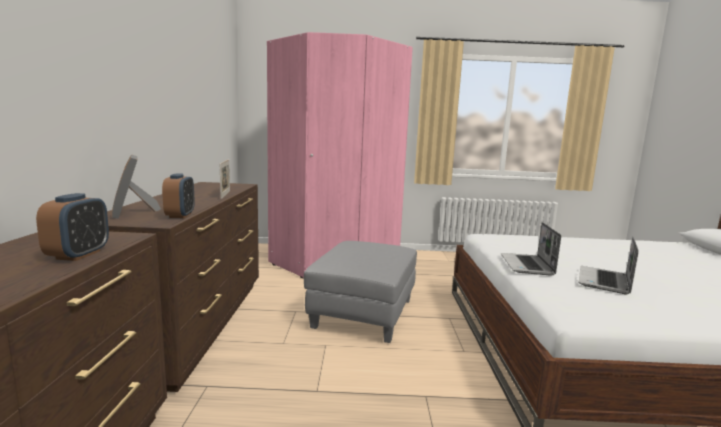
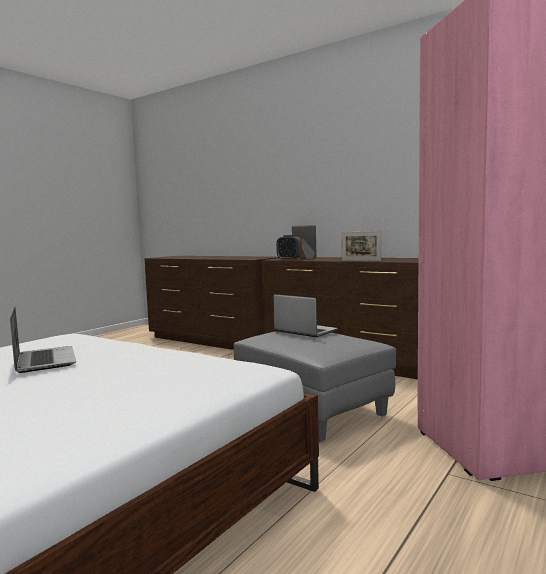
camera: 125 degrees right, 5 degrees down
(78, 255) = (234, 258): alarm clock -> none
(527, 265) = (136, 350): laptop -> laptop (304, 331)

